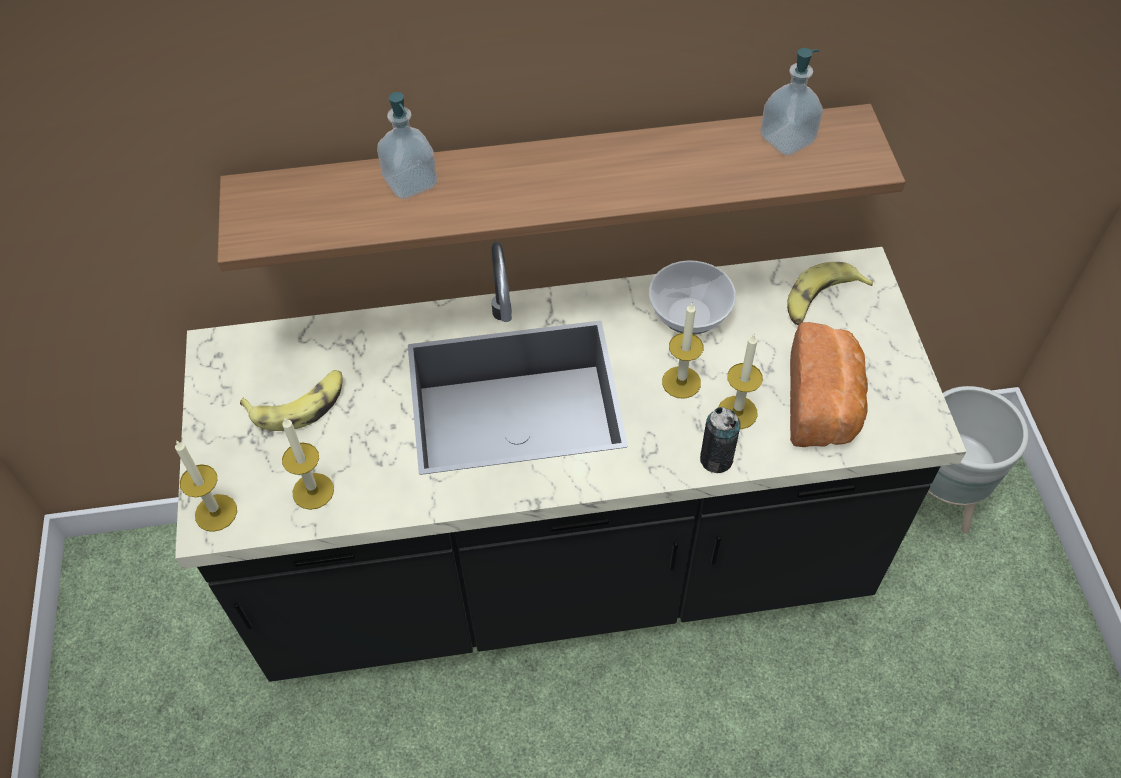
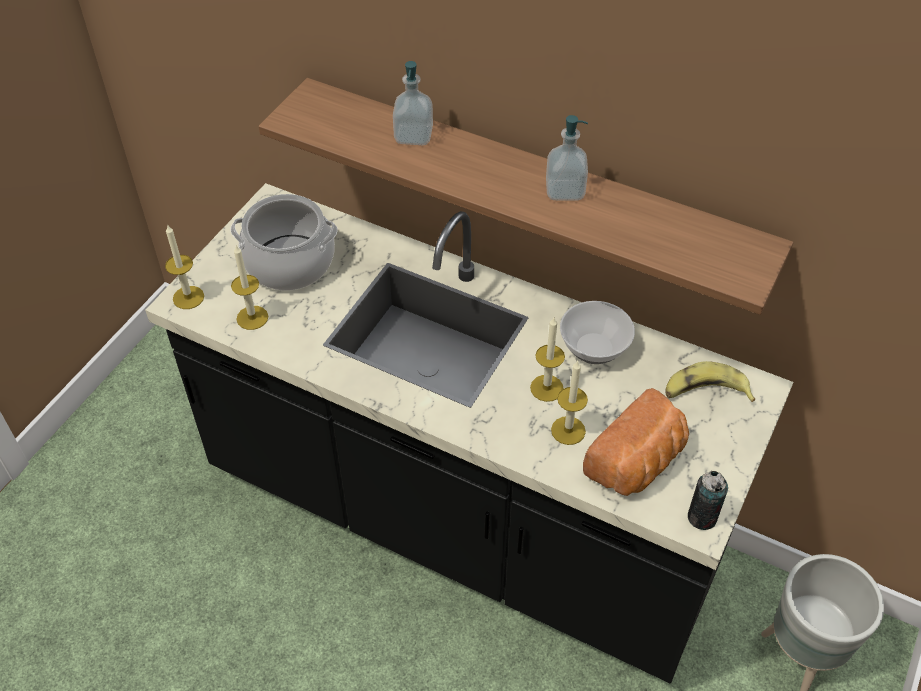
camera: 35 degrees right, 5 degrees down
(299, 404) = (290, 262): banana -> cooking pot
(716, 459) = (523, 451): can -> can (702, 517)
(787, 139) = (700, 234): soap dispenser -> soap dispenser (565, 190)

